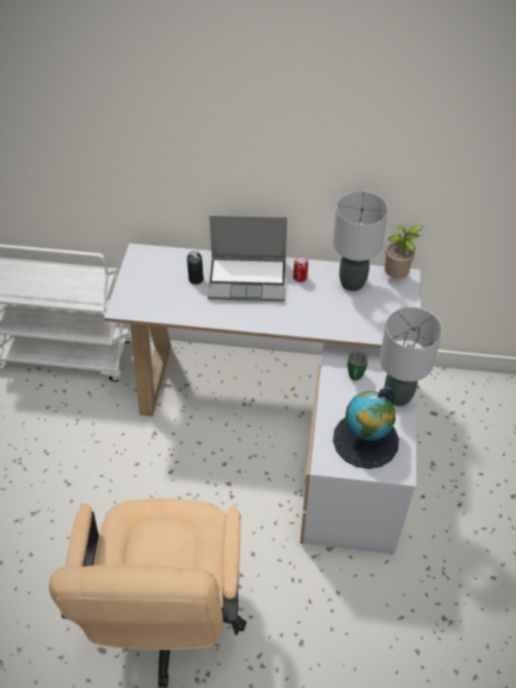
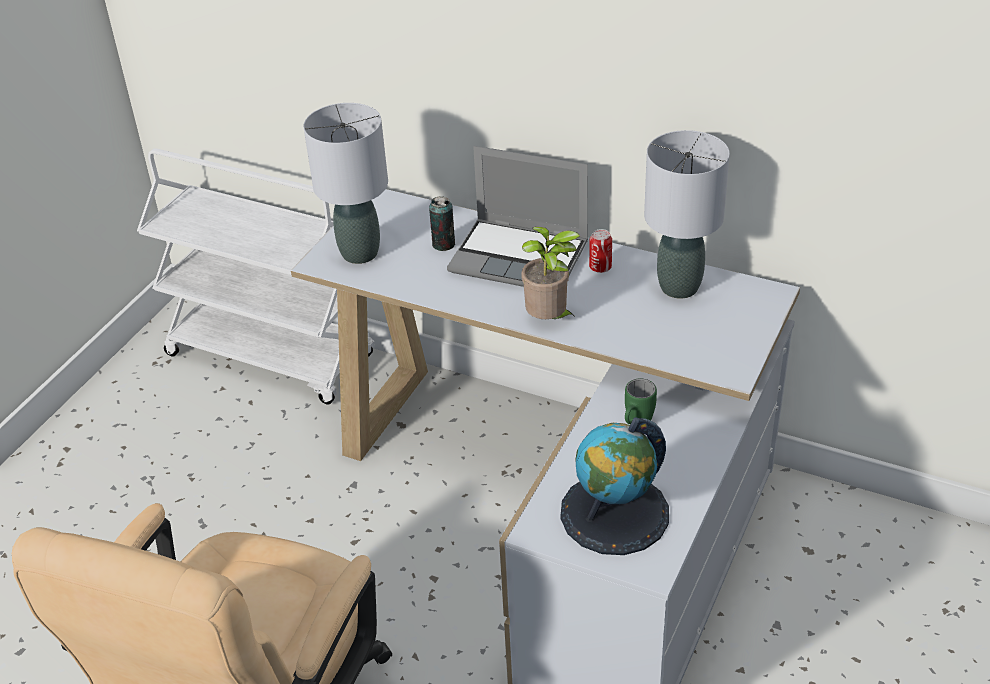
camera: 20 degrees right, 10 degrees down
(397, 277) = (755, 291): potted plant -> potted plant (549, 320)
(398, 396) = (695, 463): grey table lamp -> grey table lamp (360, 253)

